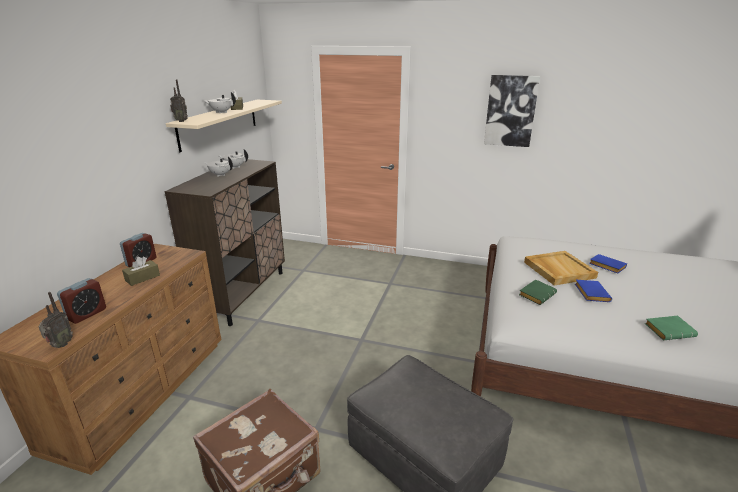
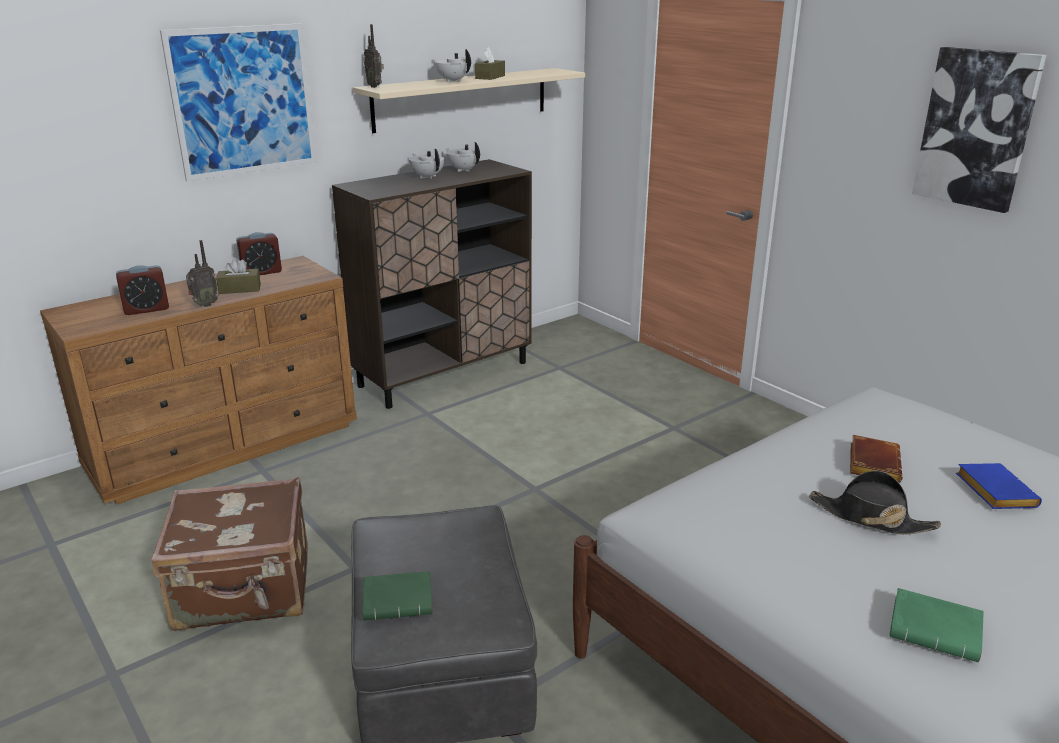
camera: 35 degrees right, 0 degrees up
(60, 345) = (91, 330): radio -> radio (204, 305)
(103, 142) = (243, 101): none -> picture
(536, 294) = (759, 483): green book -> green book (400, 600)
(558, 269) = (871, 463): beige tray -> brown book
(590, 293) = (870, 518): blue book -> black hat

